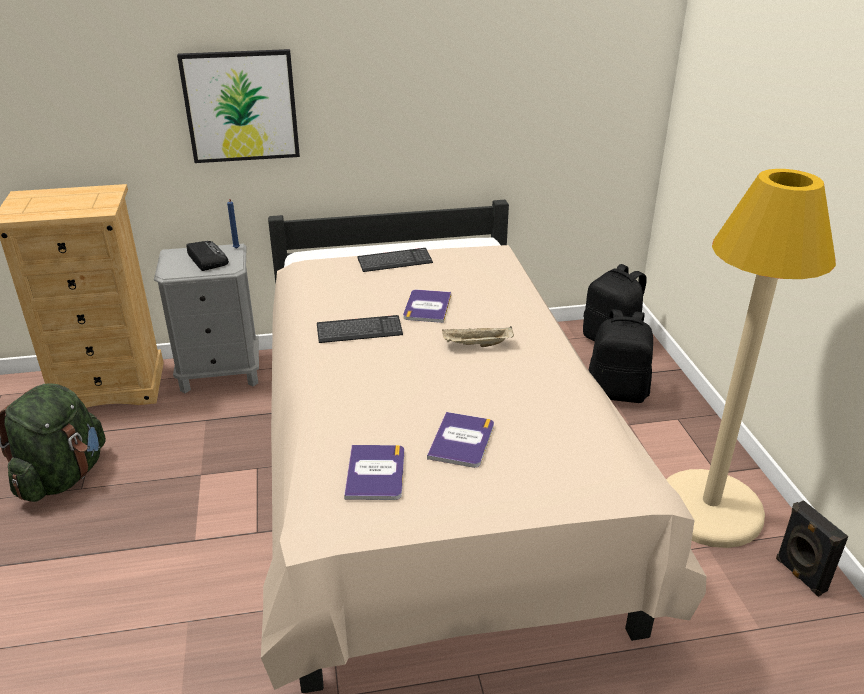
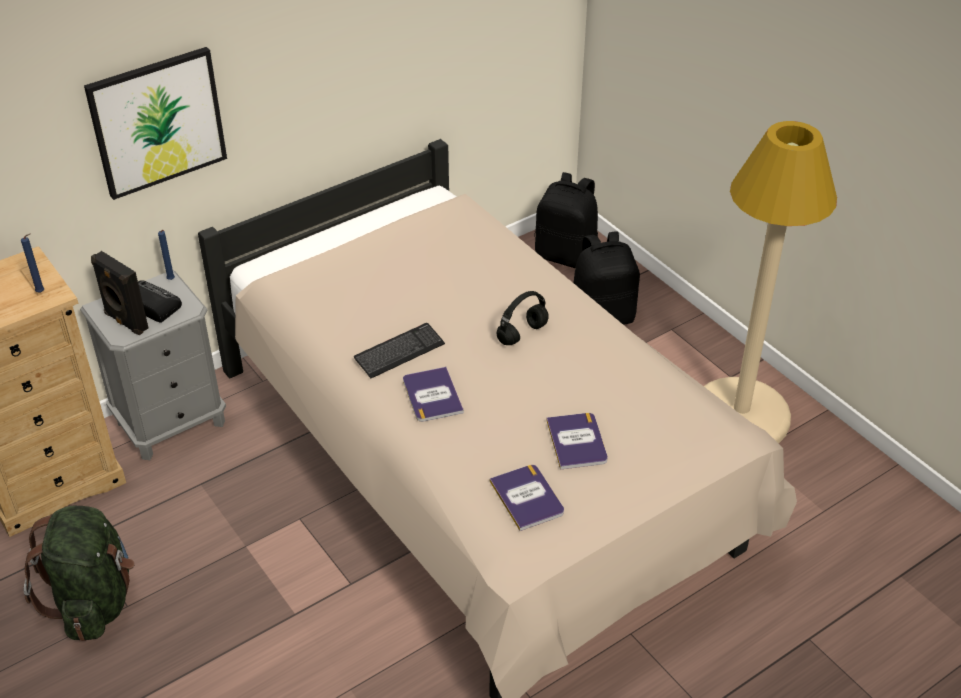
camera: 25 degrees left, 10 degrees up
(96, 207) = (42, 292): none -> blue candle
(395, 261) = (368, 251): keyboard -> none
(427, 307) = (444, 302): book -> book (432, 395)
(476, 345) = (522, 334): beige tray -> black headphones
(799, 575) = (834, 453): black speaker -> black speaker (125, 322)

